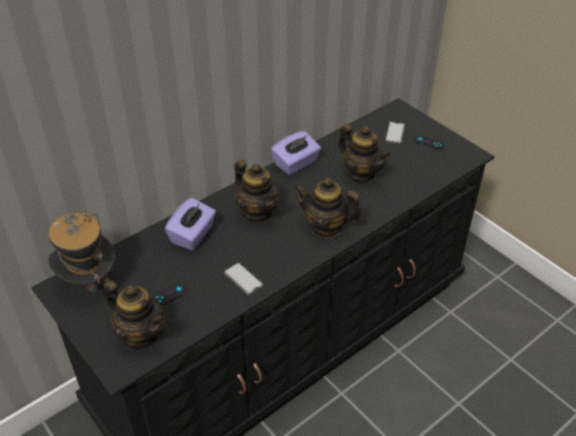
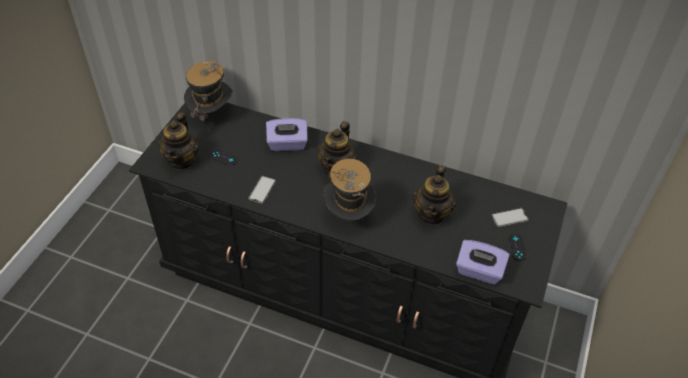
camera: 60 degrees right, 5 degrees up
(296, 164) = (411, 168): purple tissue box -> purple tissue box (479, 271)
(326, 227) = (348, 216): teapot -> hat

